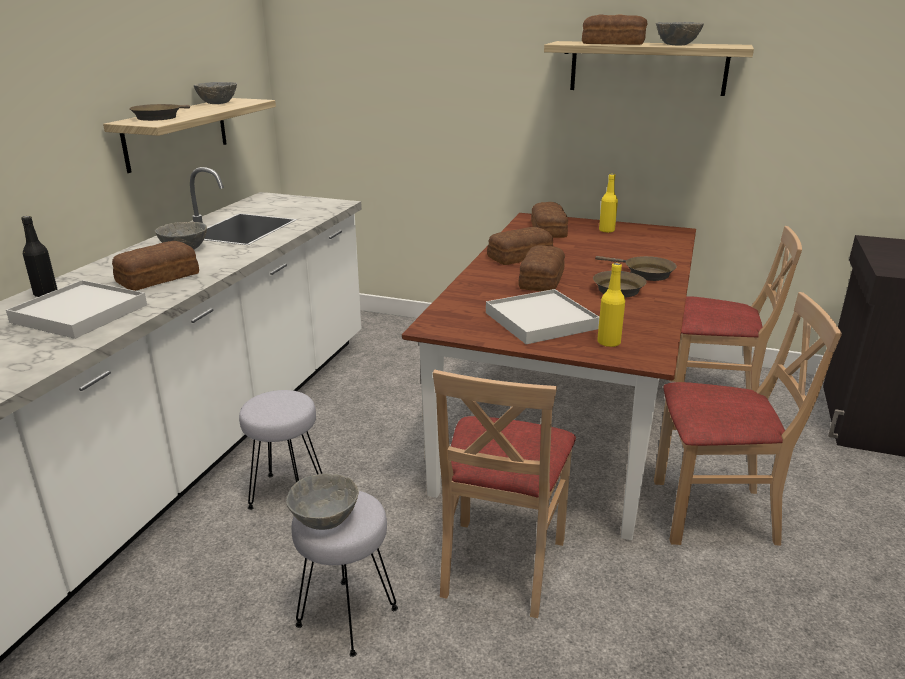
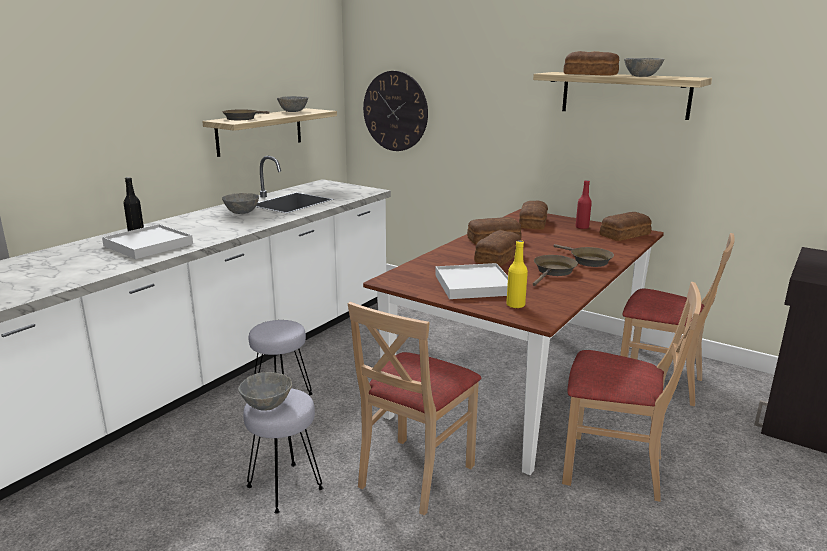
camera: 15 degrees right, 5 degrees down
(156, 278) = (210, 228): bread -> bread (623, 235)
(345, 97) = (395, 111): none -> wall clock
(606, 230) = (582, 227): yellow bottle -> red bottle

